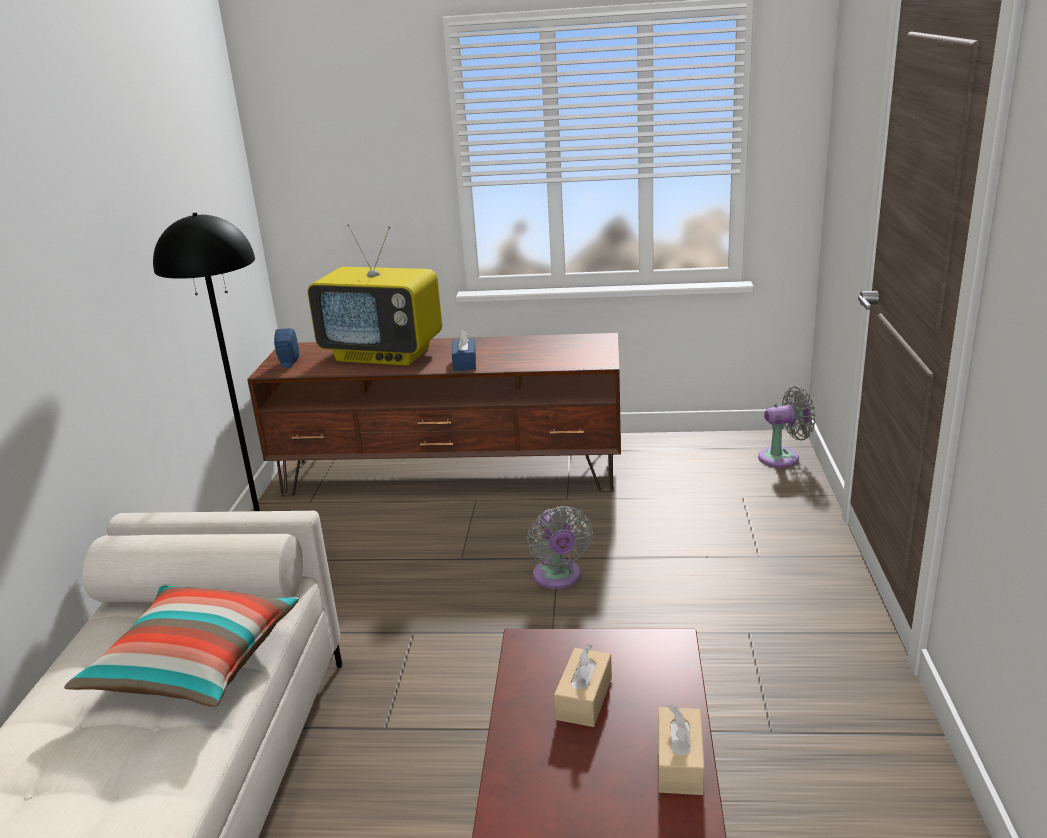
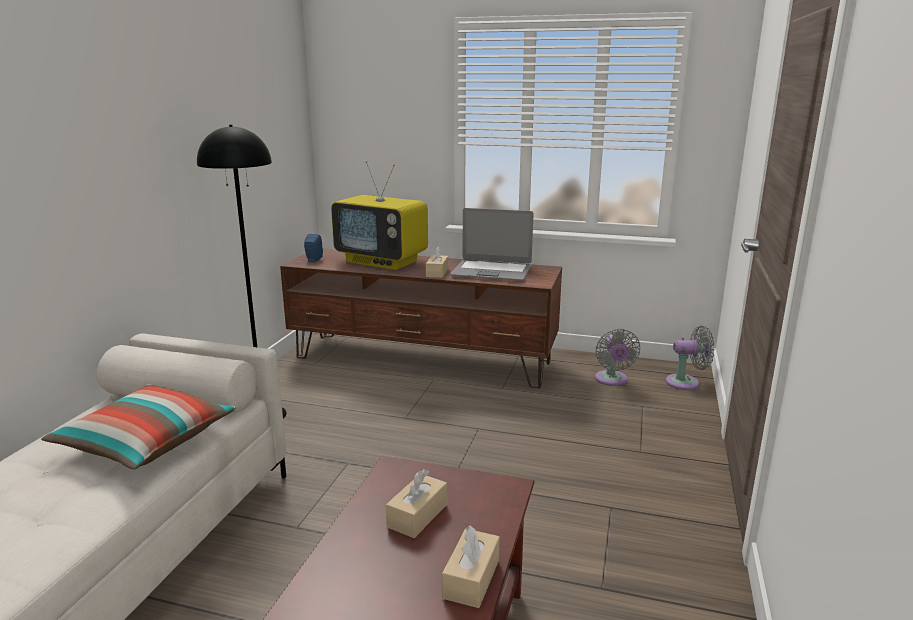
camera: 10 degrees right, 5 degrees down
(464, 363) = (437, 272): blue tissue box -> beige tissue box
(534, 352) = (491, 272): none -> laptop
(558, 577) = (472, 442): grey fan -> grey fan (612, 380)

